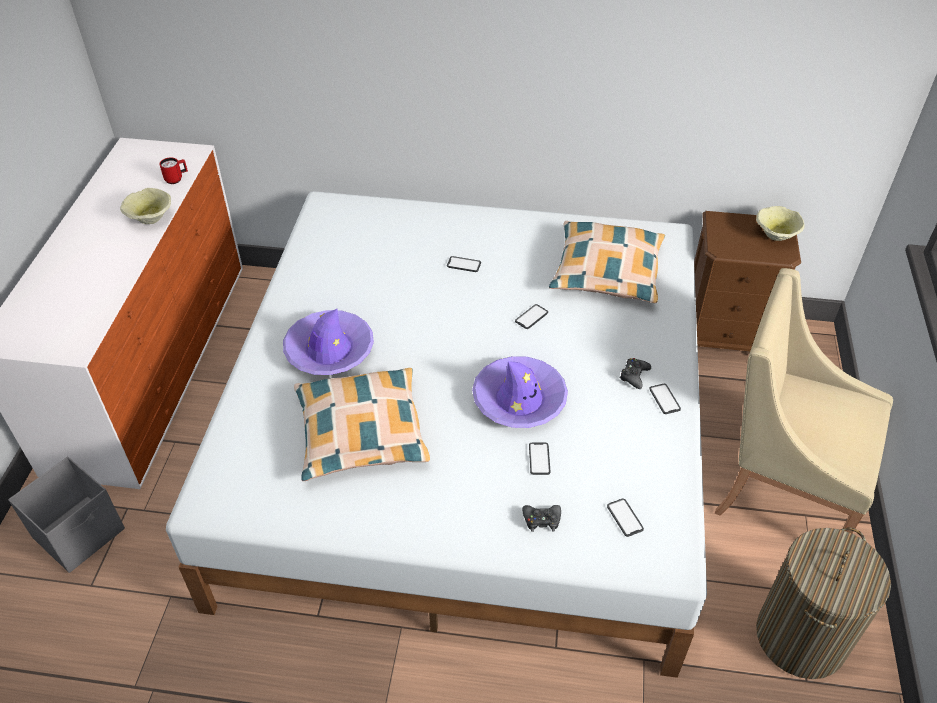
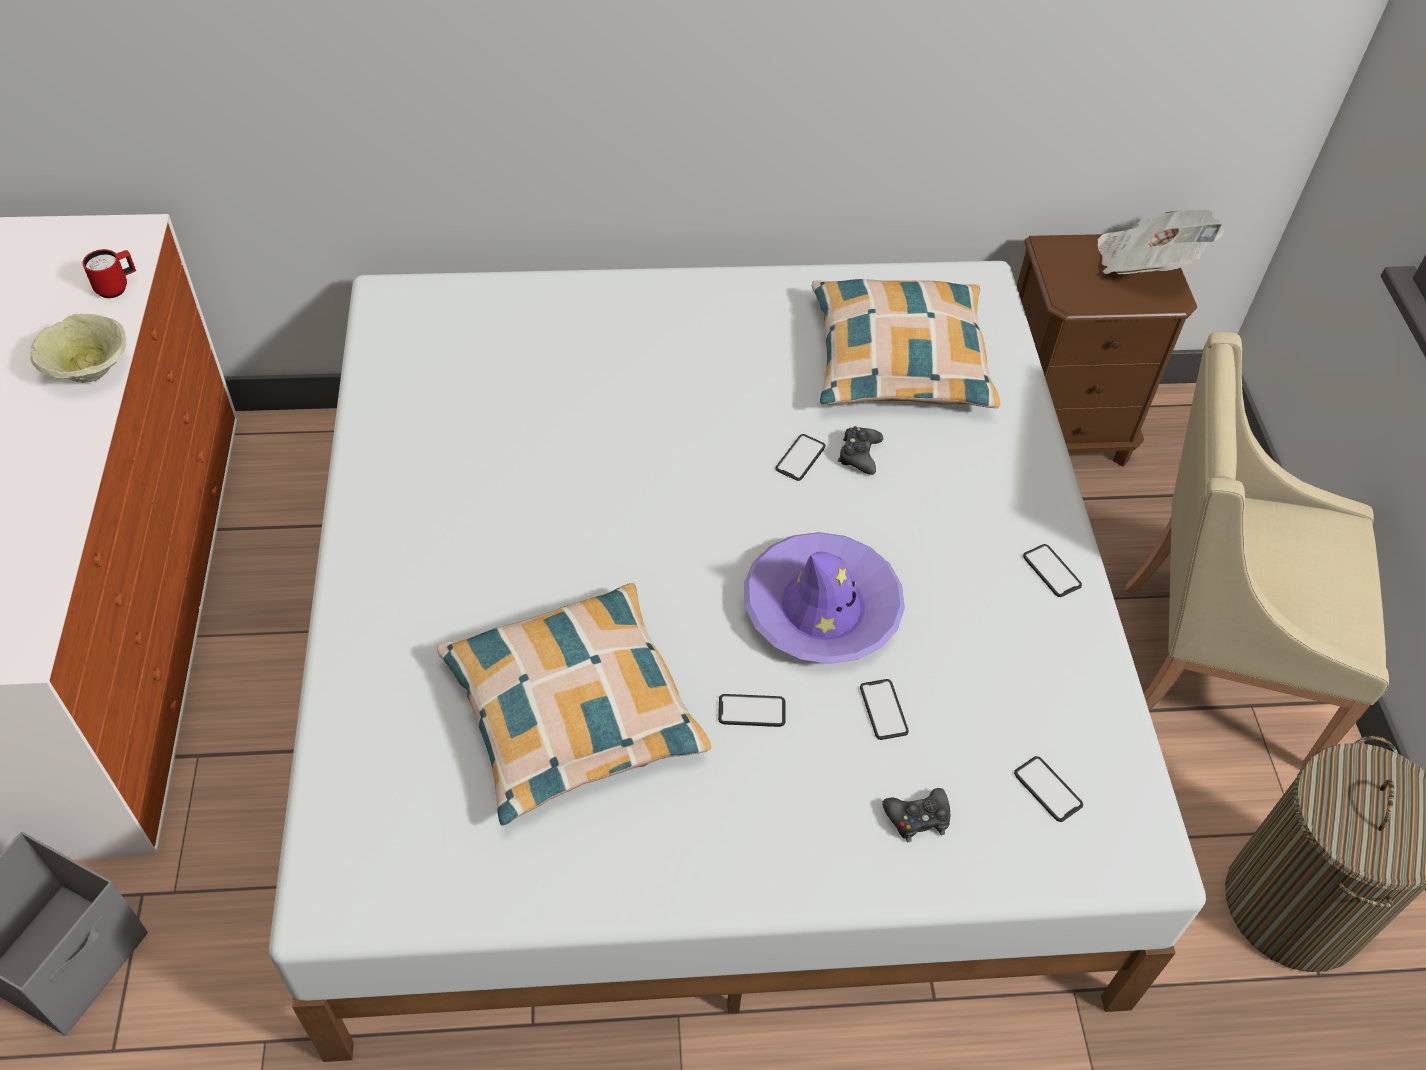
camera: 15 degrees left, 5 degrees up
(329, 350) = (474, 569): purple hat -> none
(464, 264) = (662, 379): phone -> phone (751, 711)
(634, 376) = (993, 538): black game controller -> black game controller (859, 454)
(775, 234) = (1146, 264): beige bowl -> newspaper

